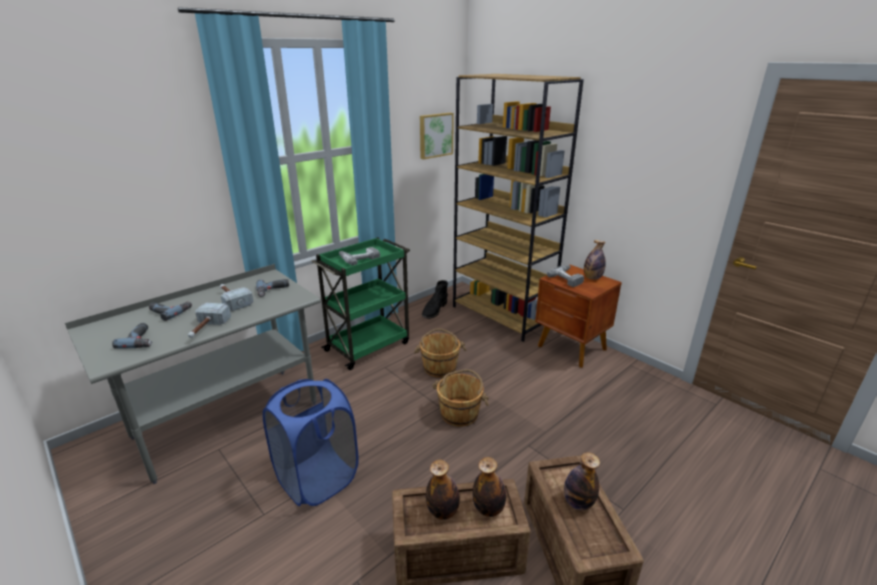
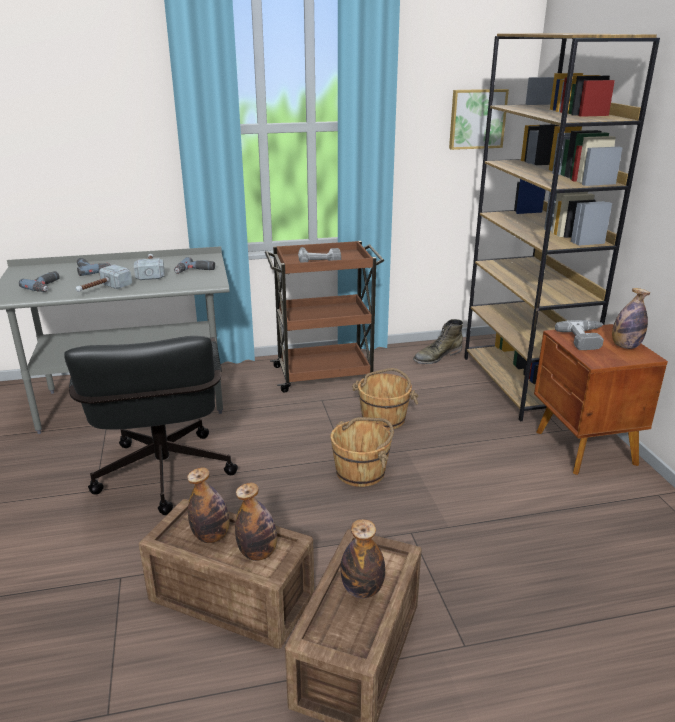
camera: 30 degrees right, 0 degrees up
(317, 479) = (164, 479): blue laundry basket -> black office chair
(369, 346) = (324, 374): green cart -> brown cart
(434, 310) = (437, 356): black boot -> green boot

